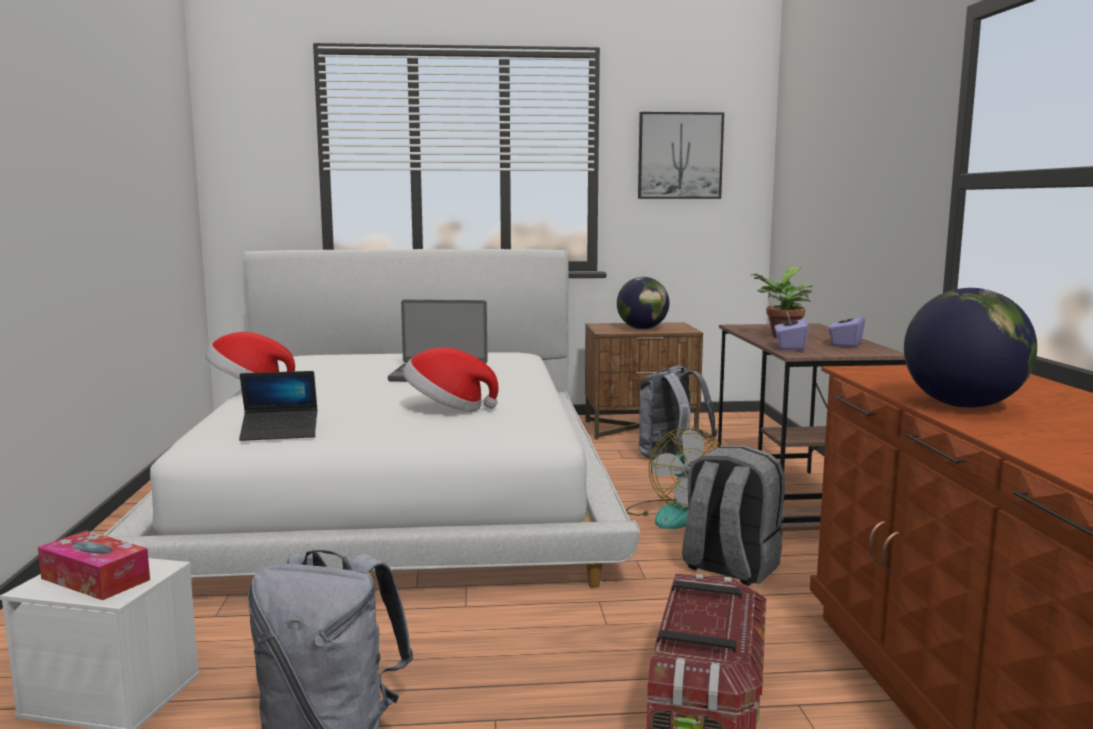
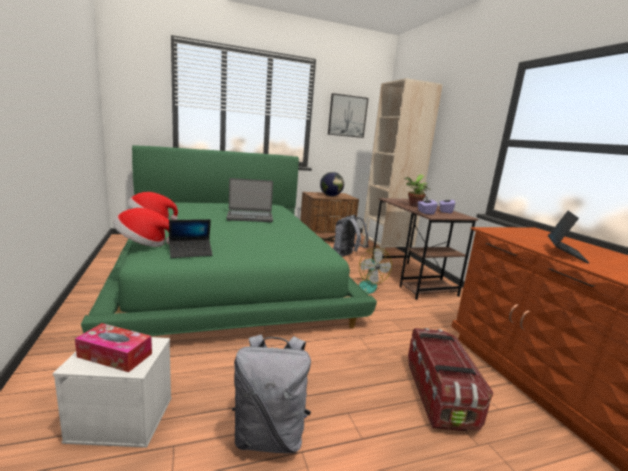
camera: 15 degrees left, 5 degrees up
(399, 488) = (229, 273): white bed -> green bed
(447, 408) = (270, 237): hat -> hat (143, 244)
(729, 568) = (404, 314): grey backpack -> none
(769, 451) = (386, 253): none -> beige bookcase
(963, 405) = (565, 253): globe -> laptop

